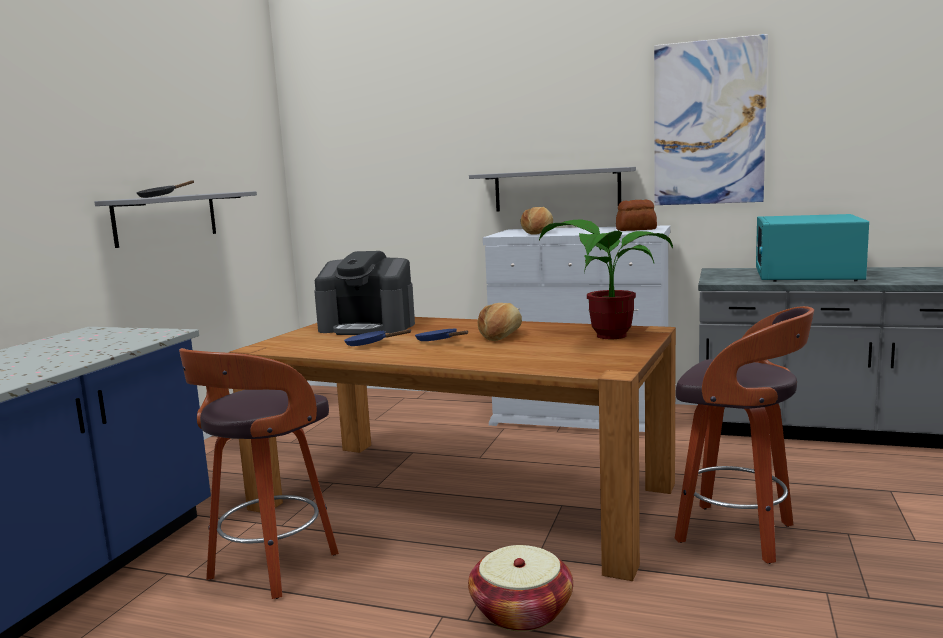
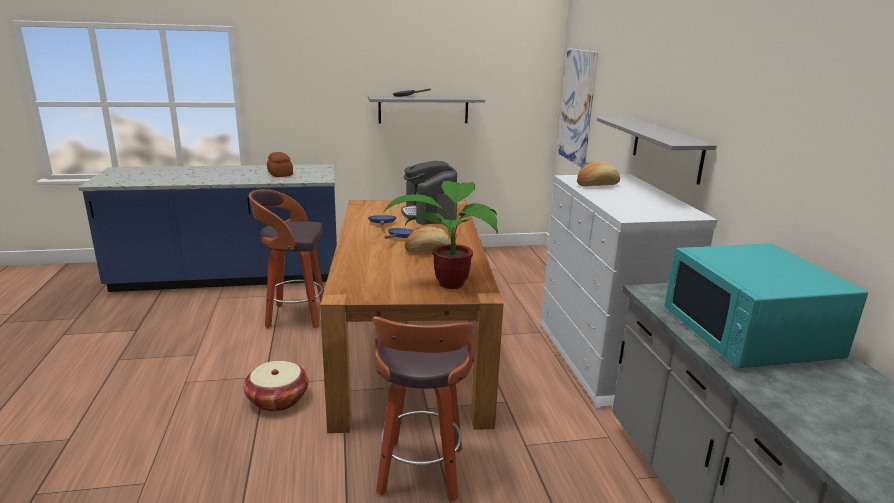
camera: 60 degrees right, 10 degrees up
(635, 229) = (650, 211): bread -> bread (280, 174)
(708, 123) = (779, 114): picture -> picture (577, 107)
(806, 275) = (749, 334): turquoise microwave -> turquoise microwave turned 90 degrees counterclockwise

